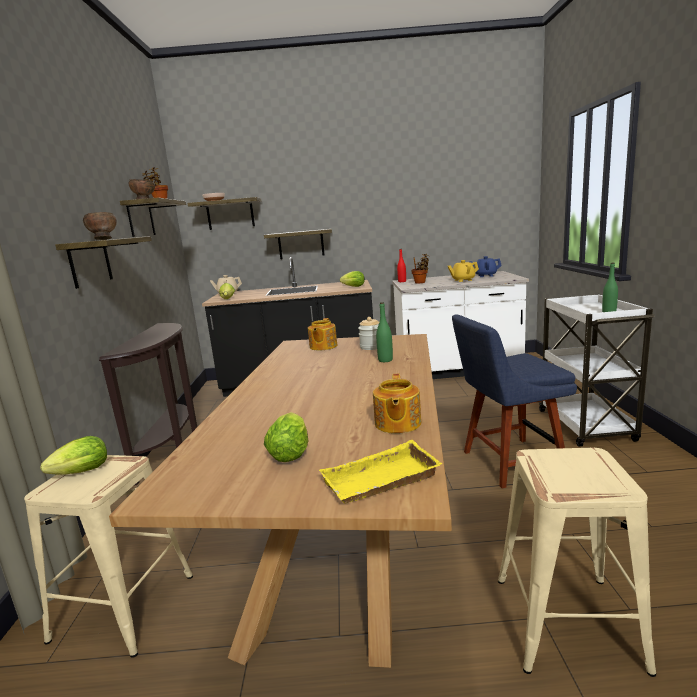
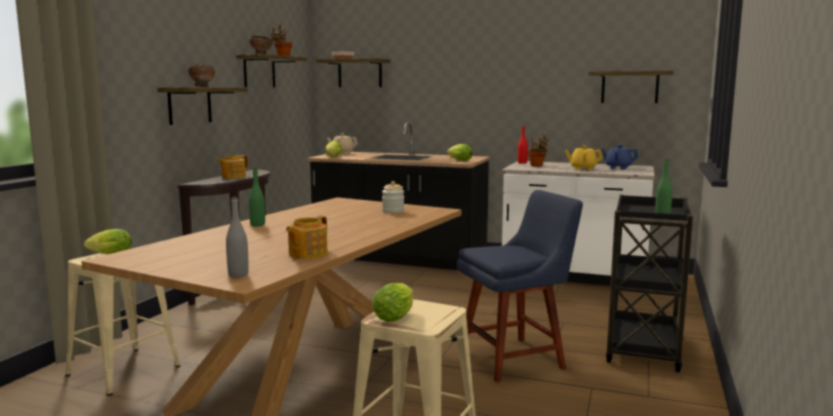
camera: 20 degrees right, 5 degrees down
(291, 452) = (216, 254): lettuce -> lettuce (396, 316)
(301, 244) = (425, 110): shelf -> shelf (629, 87)
(323, 346) = (357, 205): teapot -> teapot (233, 177)
(380, 482) = (238, 275): yellow tray -> grey bottle
(385, 360) = (383, 221): green bottle -> green bottle (257, 225)
(508, 463) = (515, 358): blue chair -> blue chair turned 150 degrees clockwise
(586, 426) = (643, 349): white cart -> black cart

